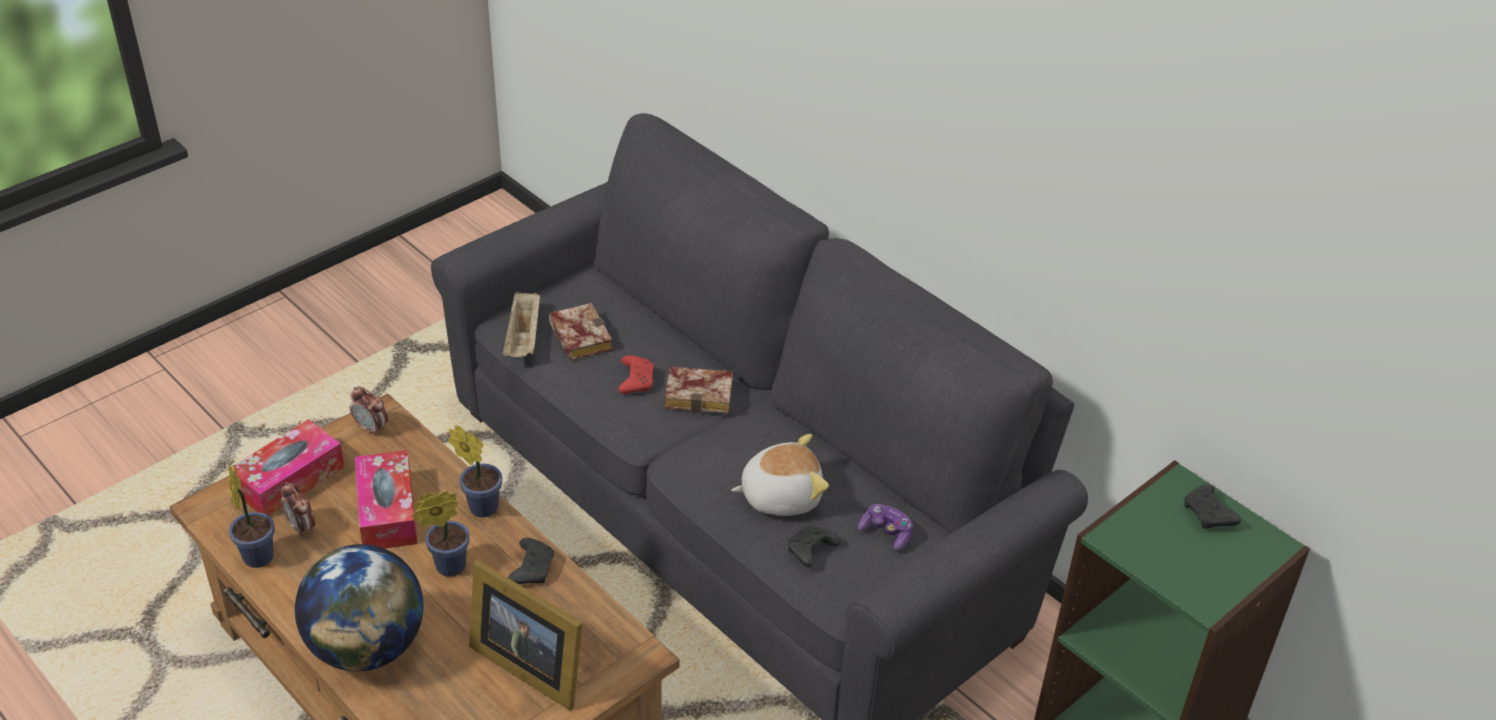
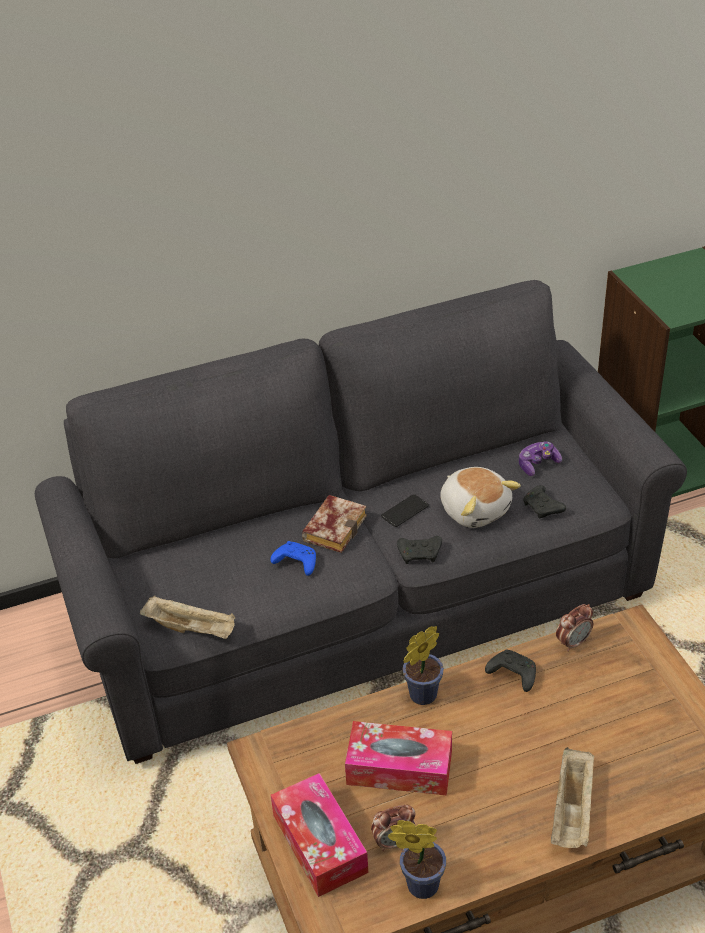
camera: 65 degrees left, 0 degrees up
(367, 648) = (572, 811): globe -> beige tray
(371, 428) = (275, 763): alarm clock -> alarm clock (573, 642)
(446, 566) = (489, 735): potted plant -> none
(528, 663) = (622, 698): picture frame -> none
(577, 337) = (212, 590): book -> none
(636, 380) = (295, 563): red game controller -> blue game controller
(750, 441) = (405, 511): none -> phone
(780, 495) = (475, 509): plush toy -> plush toy turned 135 degrees clockwise
(1208, 515) = (665, 273): black game controller -> black game controller (420, 554)

